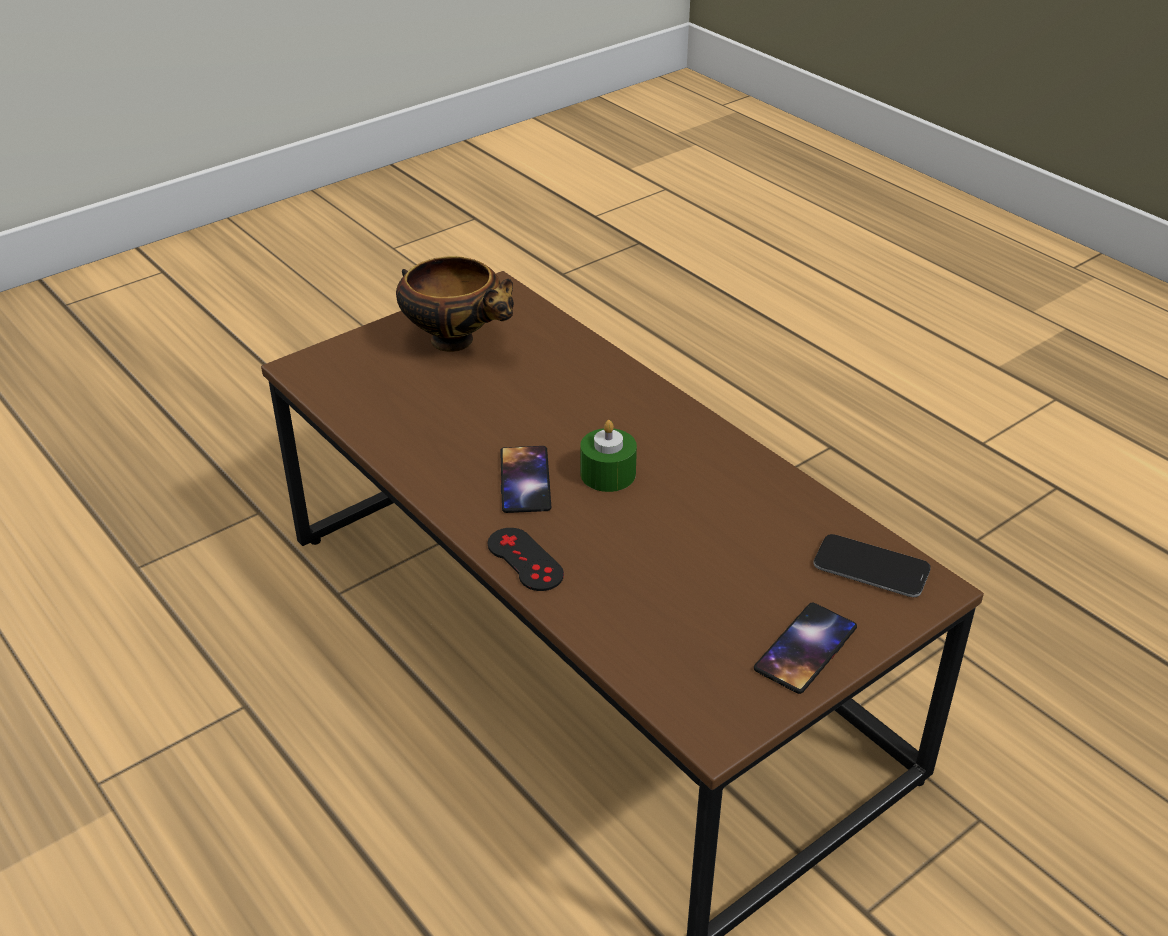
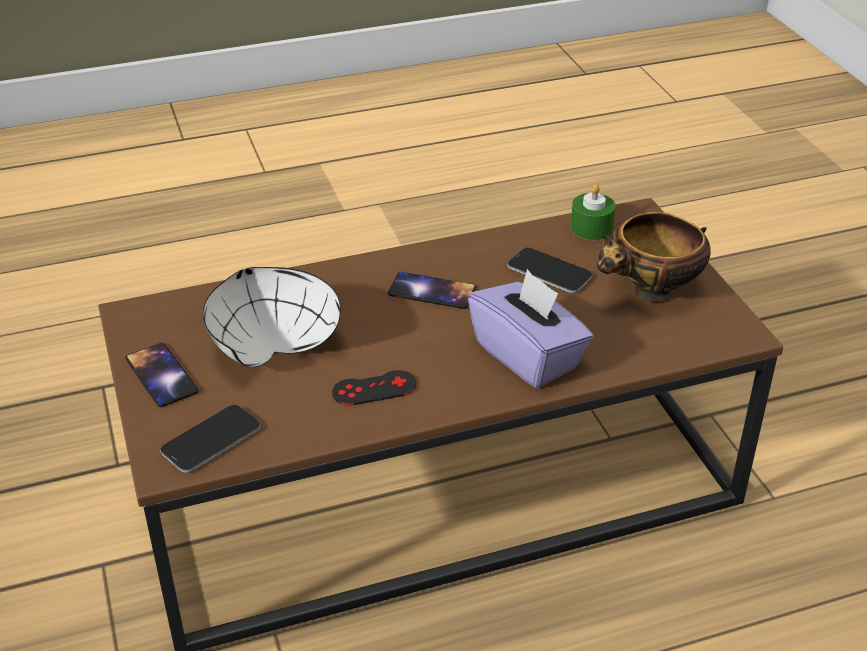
camera: 110 degrees right, 0 degrees up
(447, 407) = (549, 272): none -> phone
(525, 559) = (342, 273): black game controller -> black game controller (374, 388)
(601, 395) = (528, 355): none -> purple tissue box
(608, 474) = (415, 333): green candle -> green candle (591, 228)
(695, 577) = (268, 344): none -> white bowl

